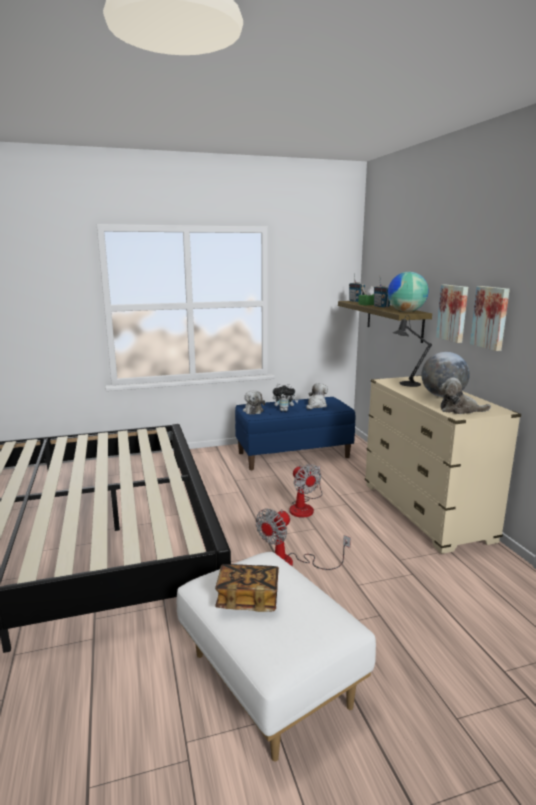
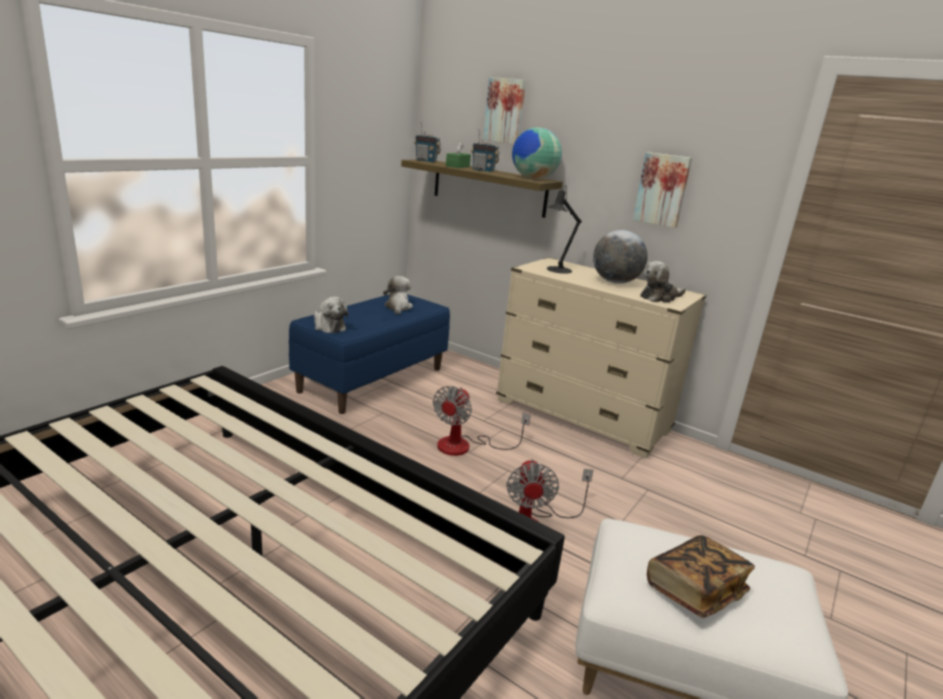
camera: 40 degrees left, 5 degrees up
(284, 410) = (370, 320): plush toy -> none
(304, 507) = (465, 446): fan -> fan turned 90 degrees clockwise
(453, 313) = (600, 182): picture -> picture (505, 111)

